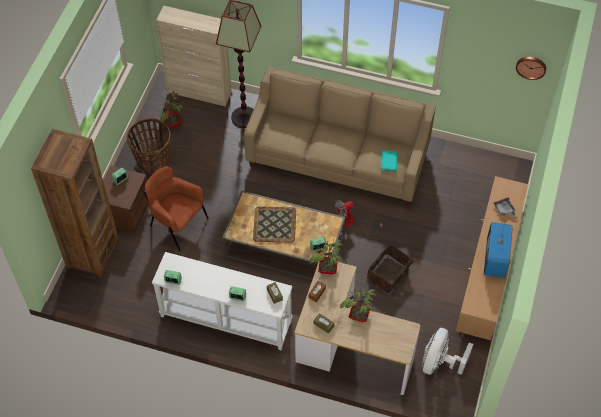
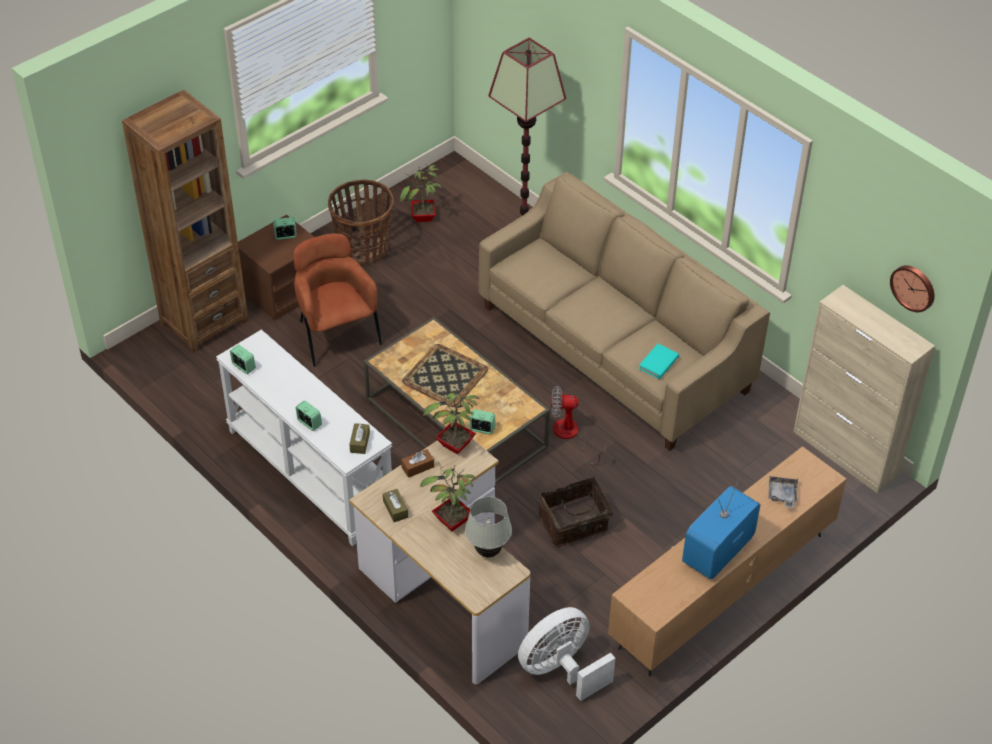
camera: 30 degrees right, 10 degrees down
(200, 92) = (487, 195): beige cabinet -> beige cabinet (845, 454)
(390, 324) = (488, 552): none -> white table lamp

